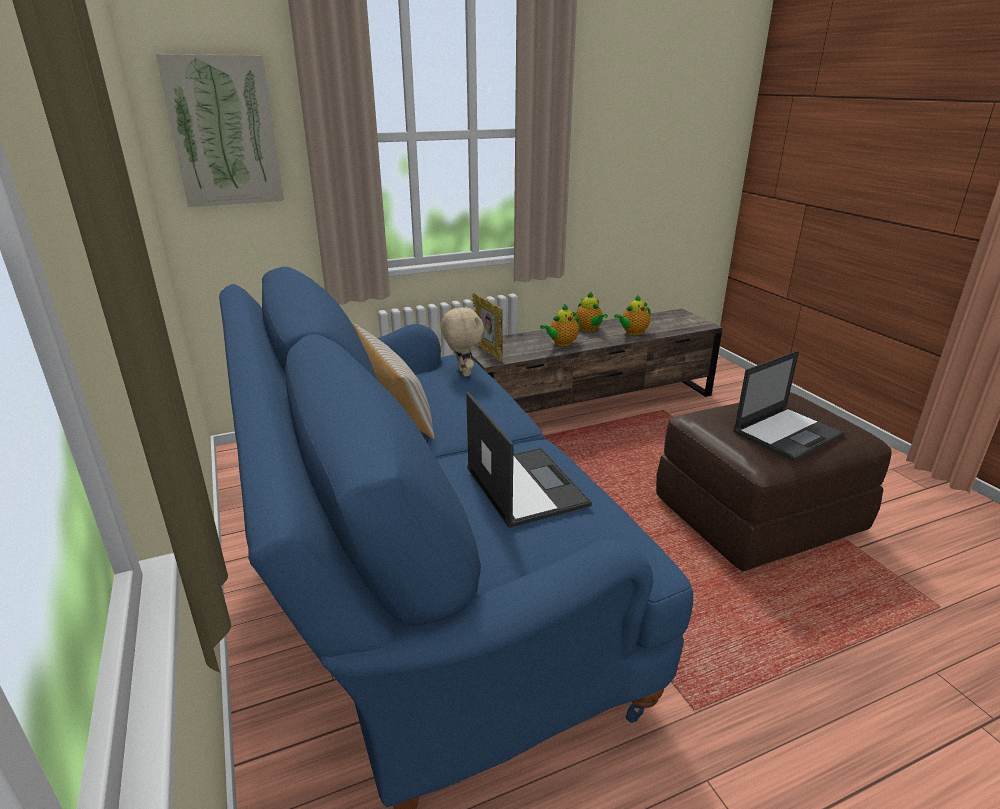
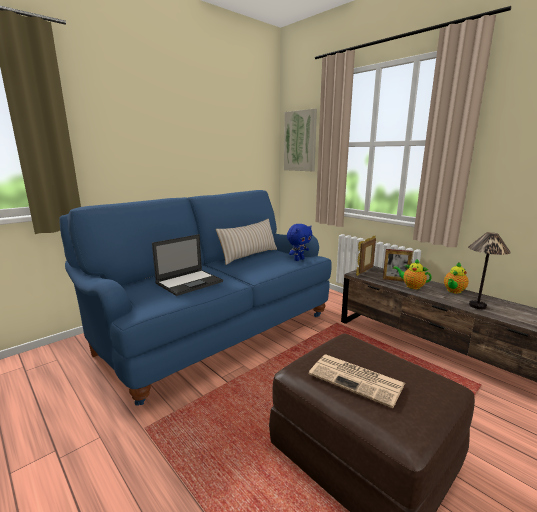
camera: 70 degrees right, 10 degrees down
(462, 373) = (298, 259): beige plush toy -> blue plush toy
(533, 344) = (395, 280): none -> picture frame
(632, 332) = (477, 306): teapot -> table lamp
(788, 433) = (357, 379): laptop -> newspaper

